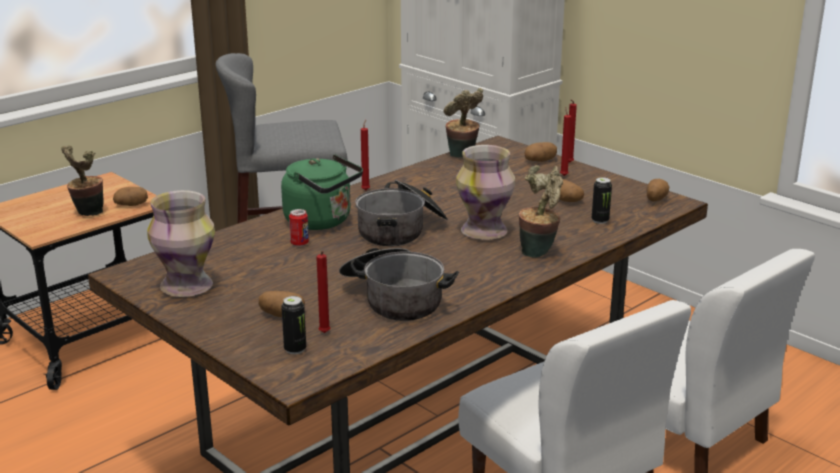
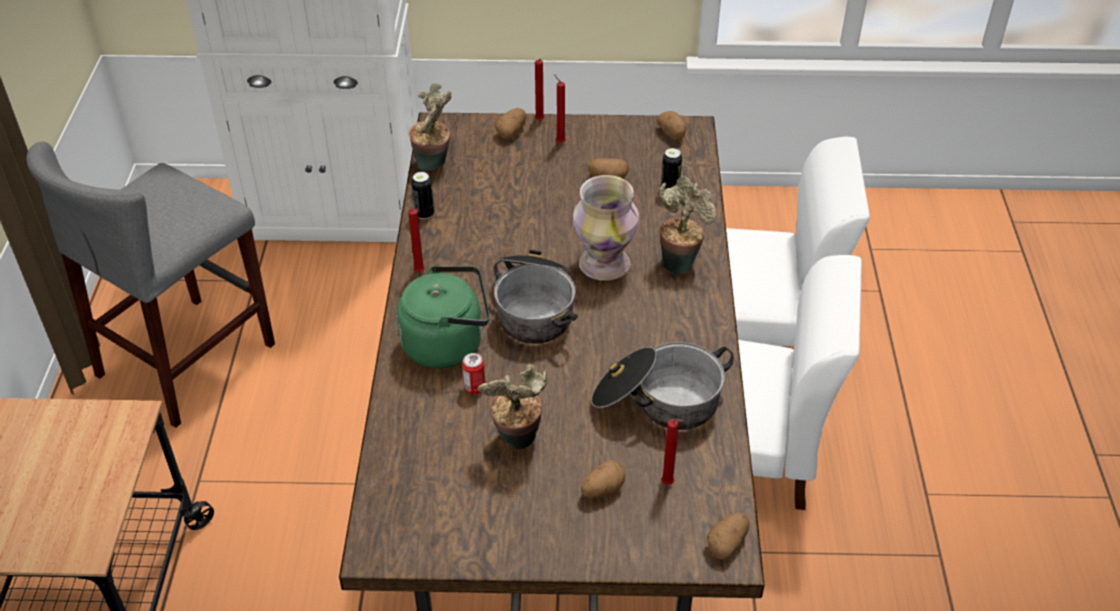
camera: 45 degrees left, 20 degrees up
(87, 213) = (85, 481): potted plant -> potted plant (517, 441)
(131, 205) = (117, 433): potato -> potato (727, 543)
(188, 286) = (467, 518): vase -> none
(295, 349) = (675, 520): can -> can (424, 214)

